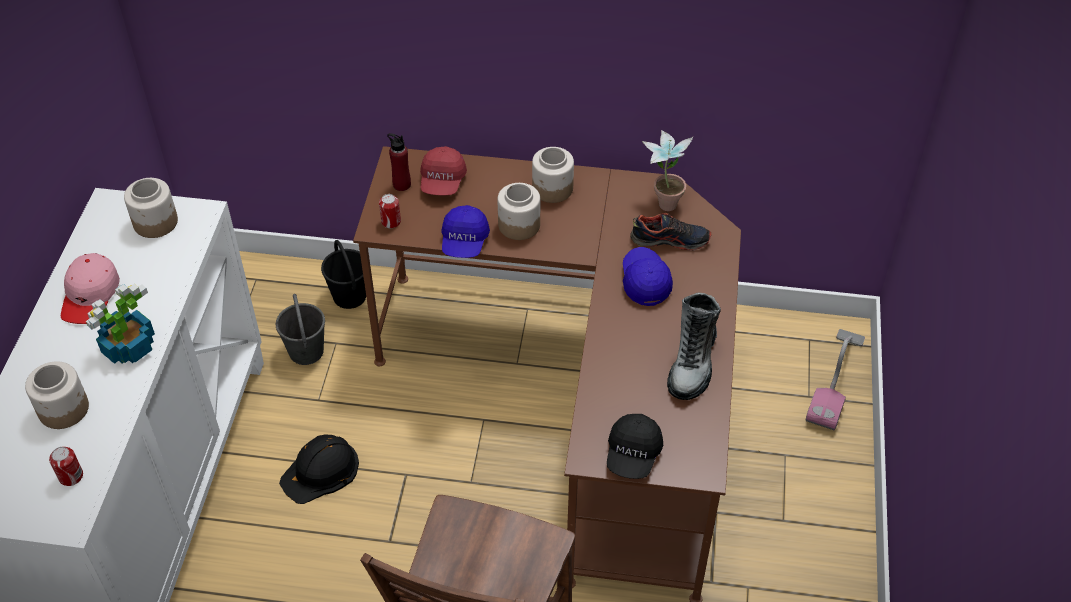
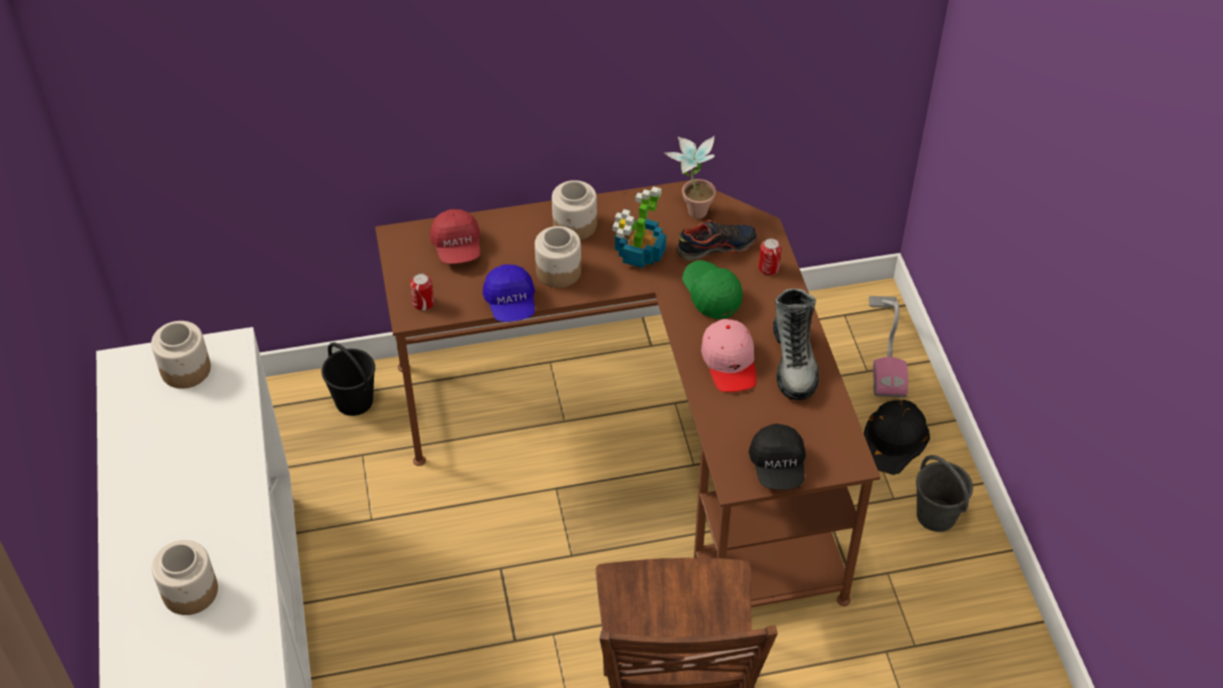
camera: 20 degrees left, 0 degrees up
(71, 476) = (236, 656): can -> can (768, 268)
(91, 295) = (155, 466): pink cap -> pink cap (730, 362)
(128, 347) = (227, 508): potted plant -> potted plant (639, 254)
(306, 352) = (334, 473): grey bucket -> grey bucket (936, 516)
(321, 471) = (409, 592): black hard hat -> black hard hat (894, 439)
(401, 184) = (415, 261): red bottle -> none
(645, 281) = (711, 295): blue cap -> green cap

